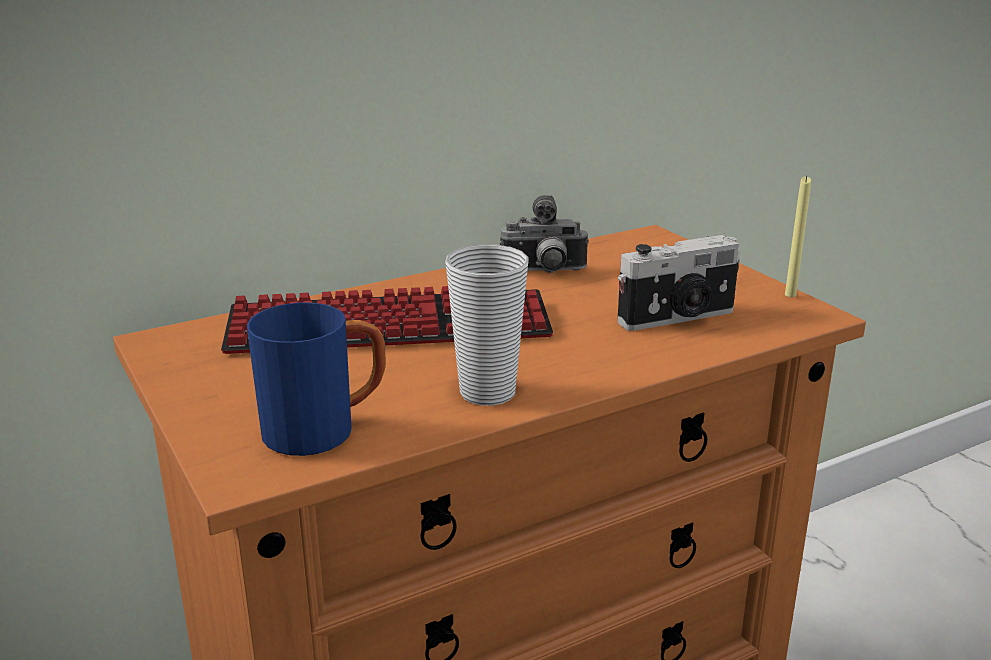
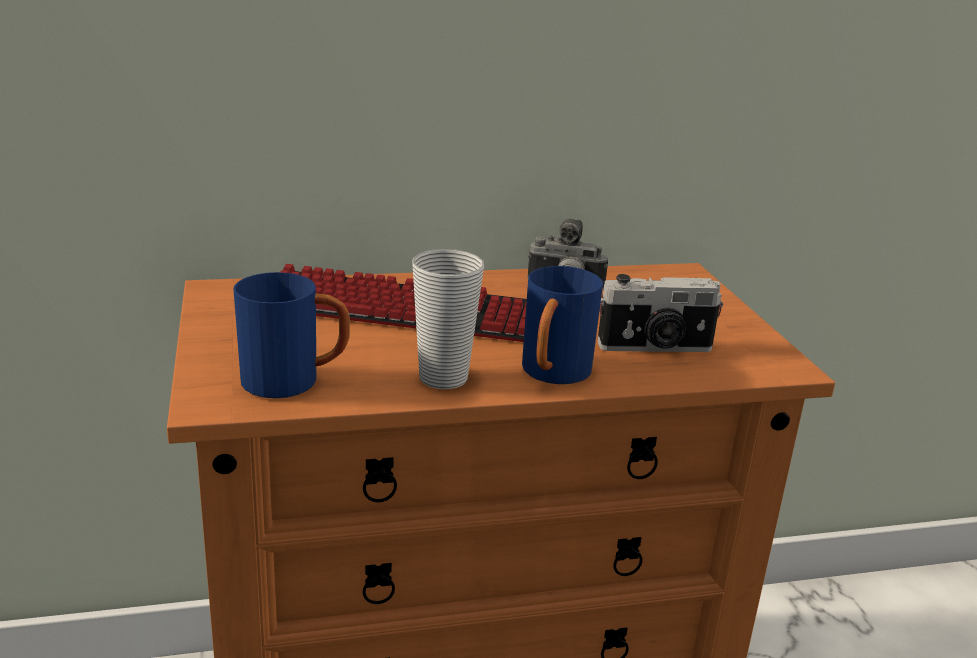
camera: 15 degrees right, 0 degrees up
(598, 367) = (552, 376): none -> blue mug
(790, 295) = (778, 346): yellow candle -> none

